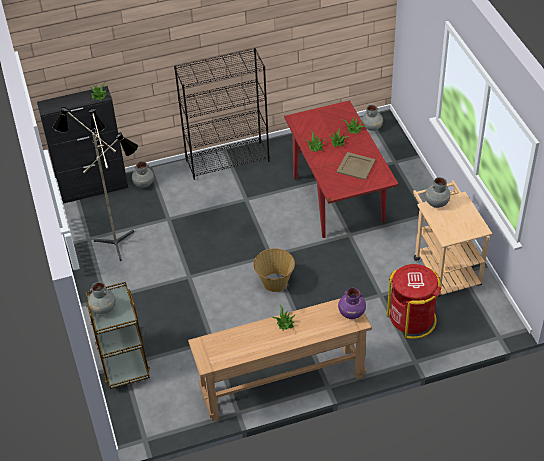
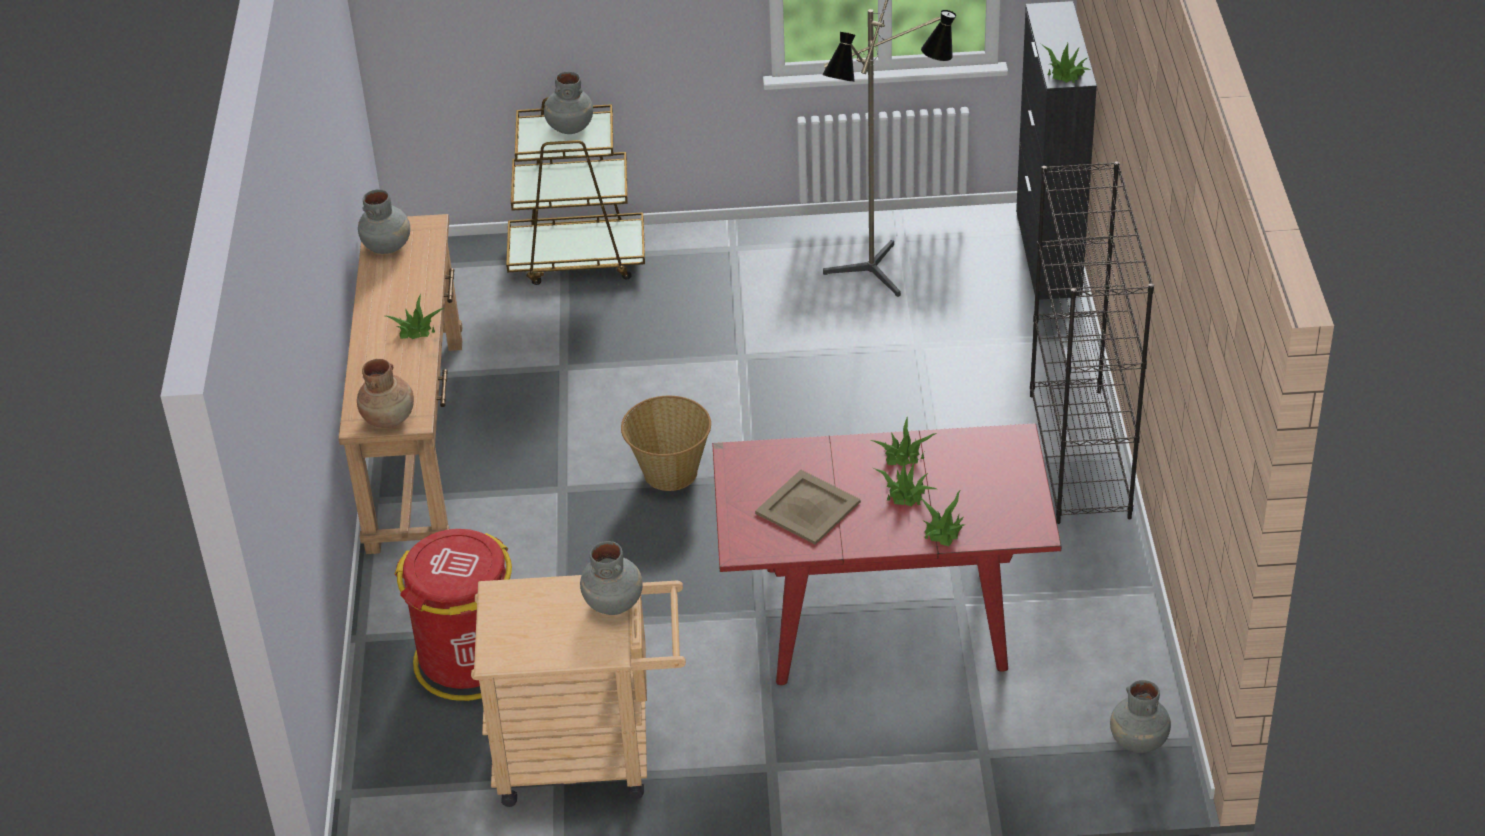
camera: 105 degrees right, 5 degrees down
(143, 183) = (1042, 322): grey vase -> grey vase (387, 245)
(351, 312) = (389, 418): purple vase -> brown vase

